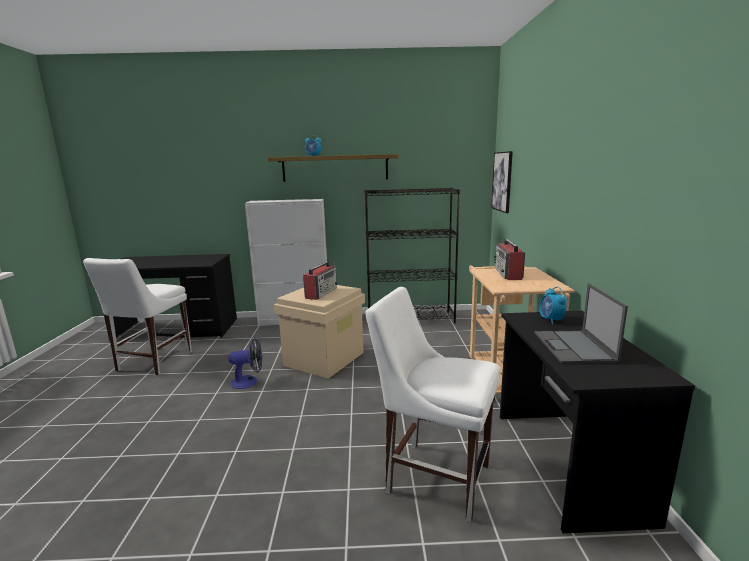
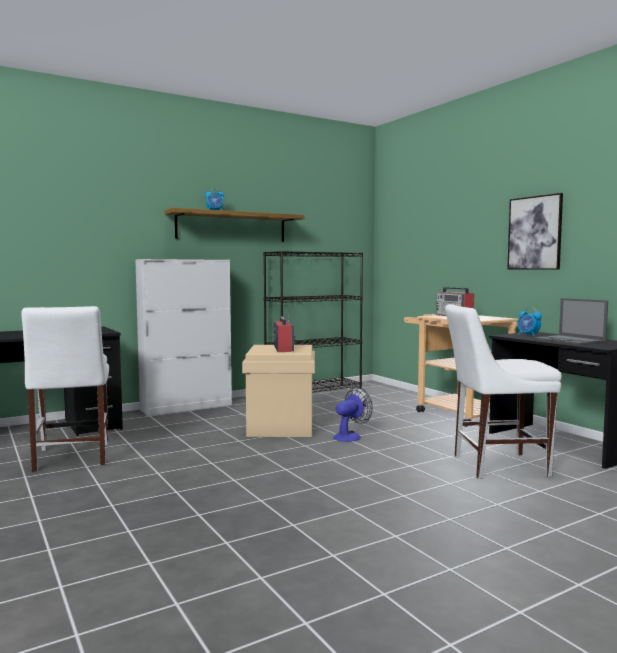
camera: 30 degrees left, 10 degrees down
(249, 381) = (232, 451): fan -> fan (350, 436)
(502, 181) = (393, 247): picture -> picture (535, 233)

